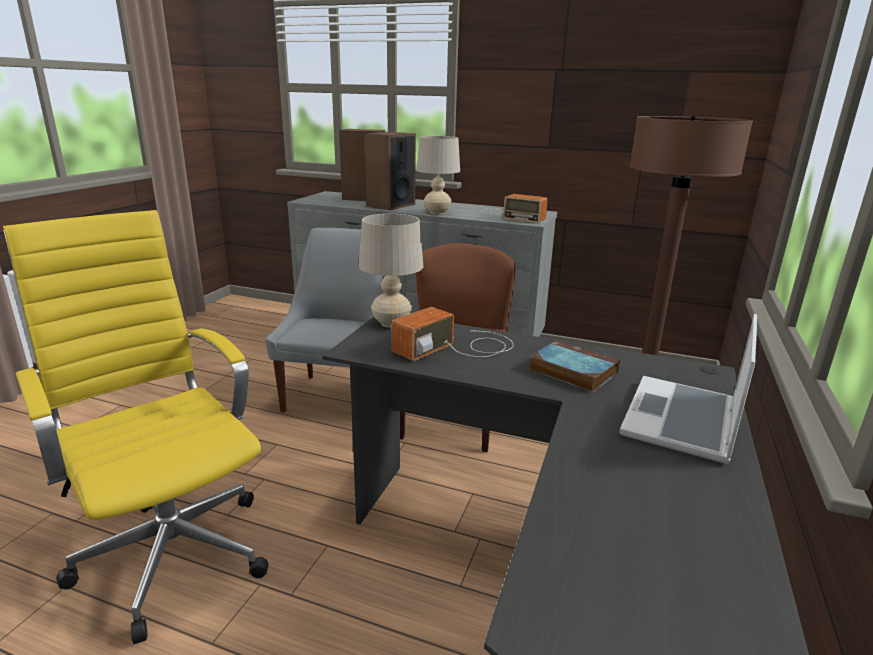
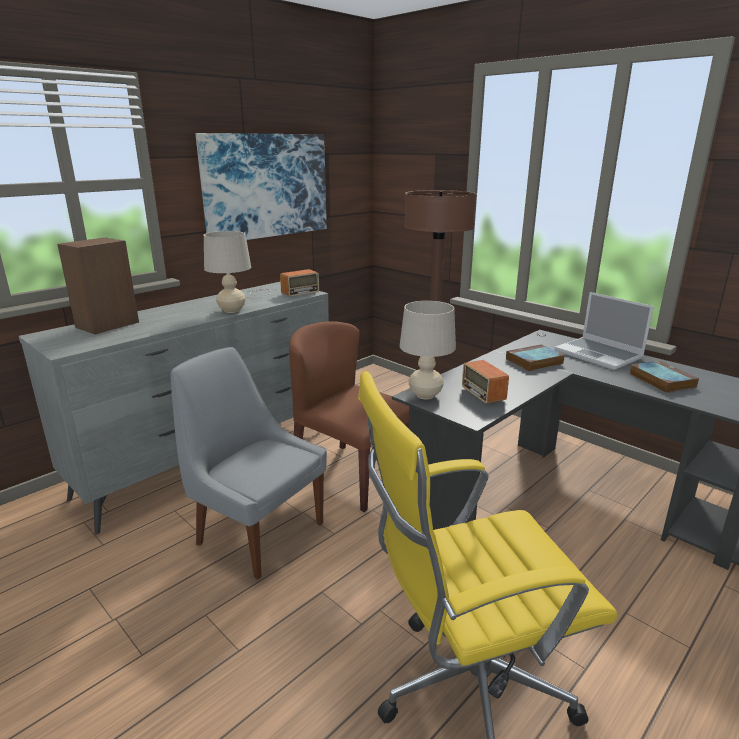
camera: 65 degrees left, 0 degrees up
(390, 205) = (167, 320): speaker -> none
(580, 105) = (266, 186): none -> picture
(629, 484) = (660, 380): none -> book

